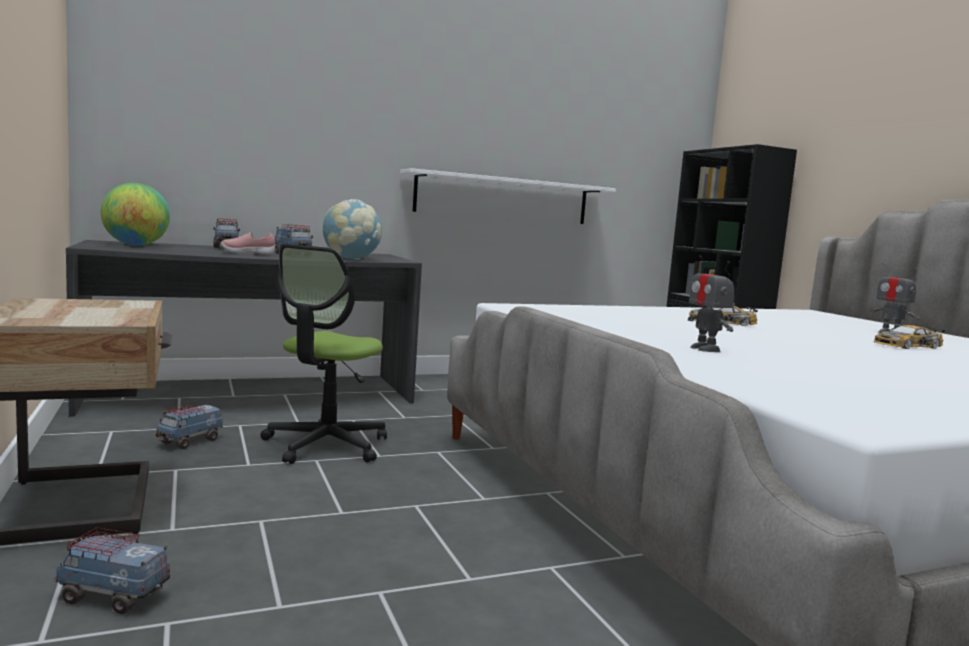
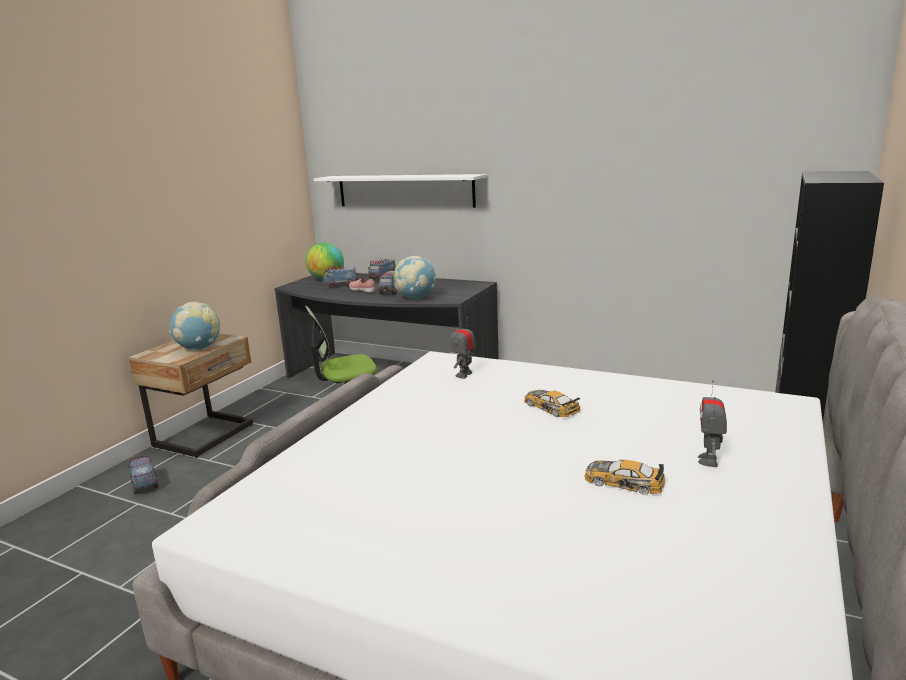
camera: 50 degrees right, 10 degrees up
(113, 311) = (199, 348): none -> globe
(189, 441) = (300, 408): toy truck -> toy truck (341, 285)
(503, 199) = (593, 233): white shelf -> white shelf (404, 191)
(705, 349) = (385, 440): toy robot -> toy robot (464, 375)

